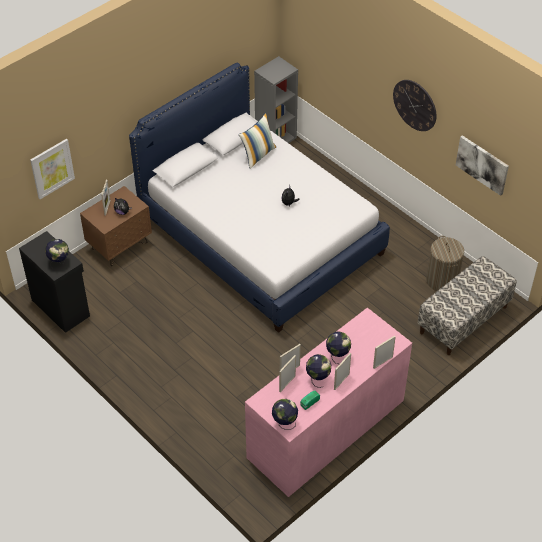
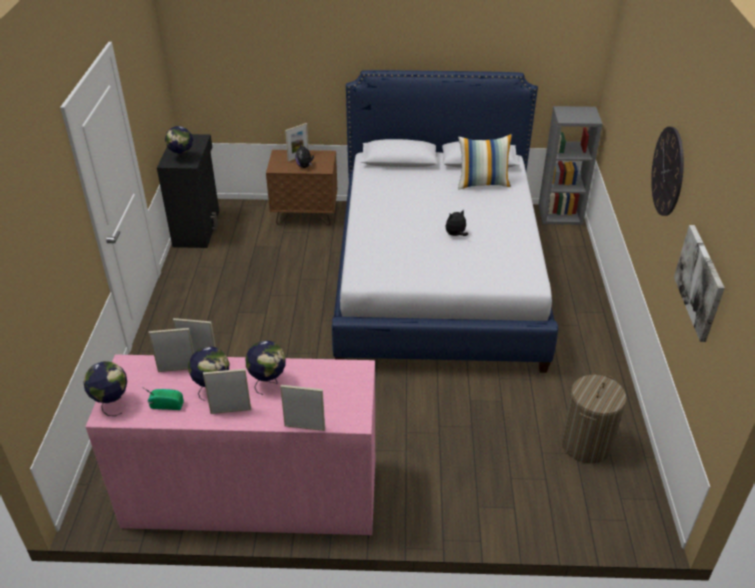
camera: 45 degrees right, 10 degrees down
(52, 168) = (244, 71): picture -> none
(463, 320) = (561, 505): bench -> none

